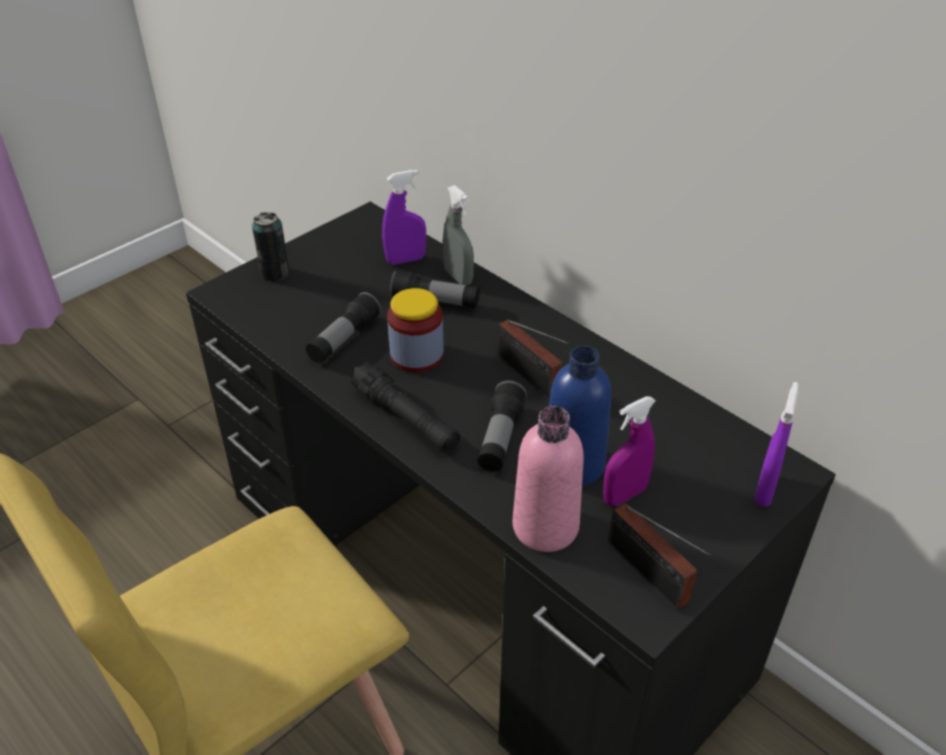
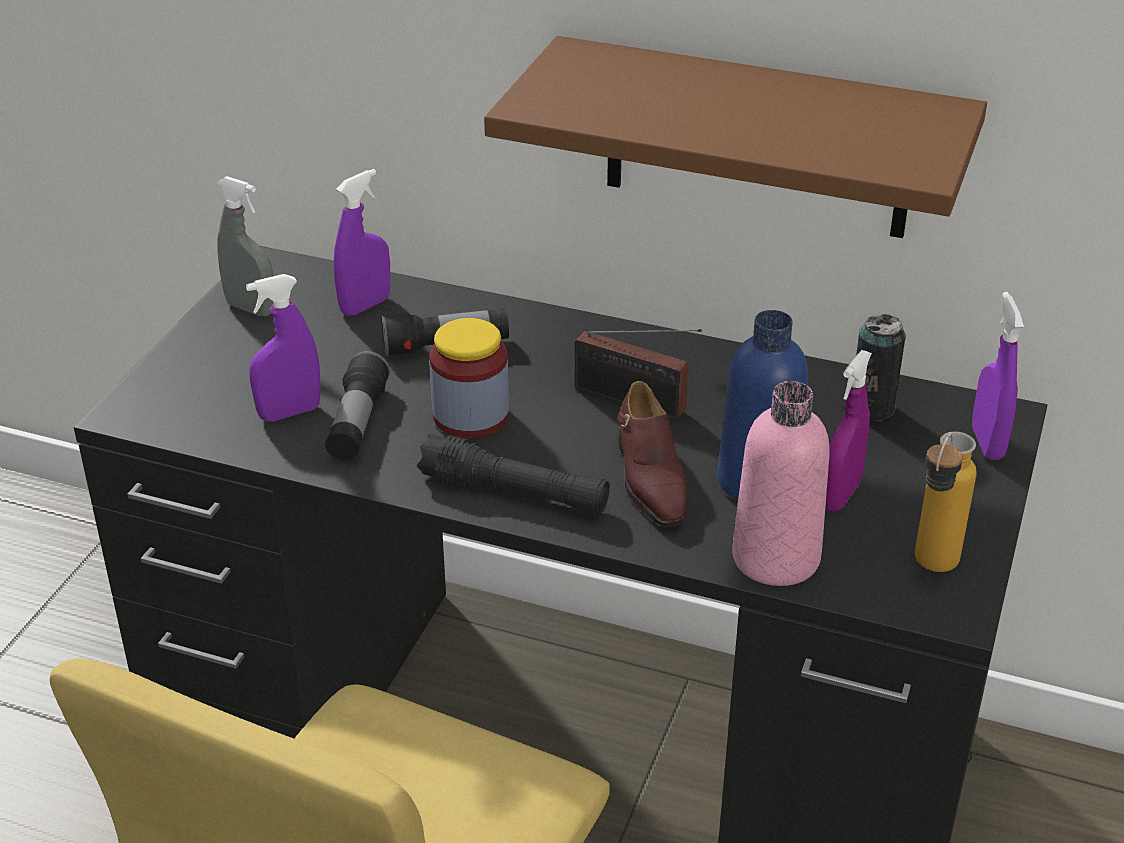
camera: 25 degrees left, 5 degrees down
(275, 273) = (190, 368): can -> can (872, 408)
(310, 320) = (289, 413): none -> purple spray bottle
(458, 277) = (453, 309): grey spray bottle -> grey spray bottle (251, 308)
(500, 438) = (649, 479): flashlight -> brown shoe
(650, 576) = (929, 570): radio -> bottle
(662, 212) = (758, 139): none -> brown shelf

